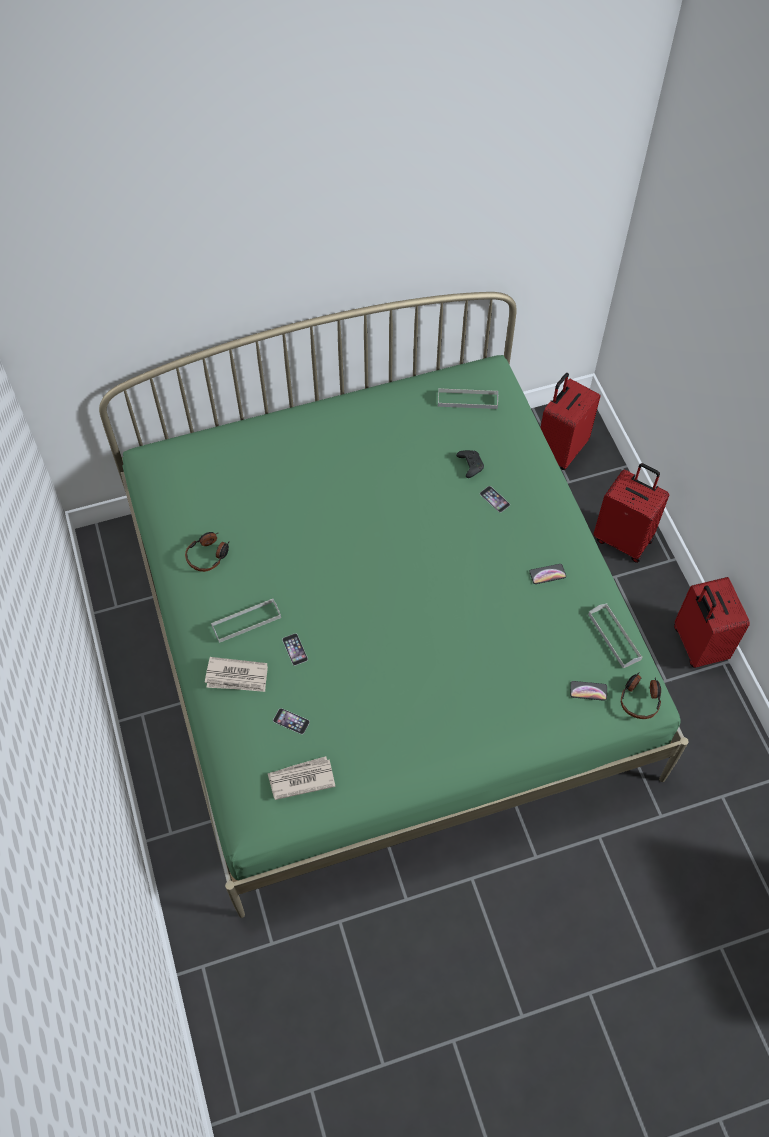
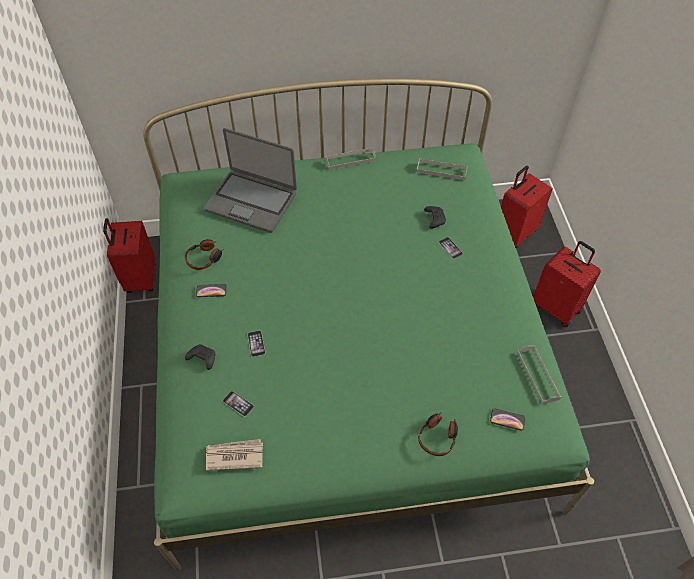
camera: 10 degrees right, 5 degrees down
(237, 677) = (202, 358): newspaper -> black game controller
(246, 621) = (221, 315): grey tray -> grey tray (350, 160)
(247, 473) = (251, 201): none -> laptop
(547, 574) = (486, 314): phone -> phone (211, 291)
(640, 699) = (554, 434): headphones -> headphones (438, 437)
(697, 645) = (609, 401): red suitcase -> red suitcase (140, 278)

